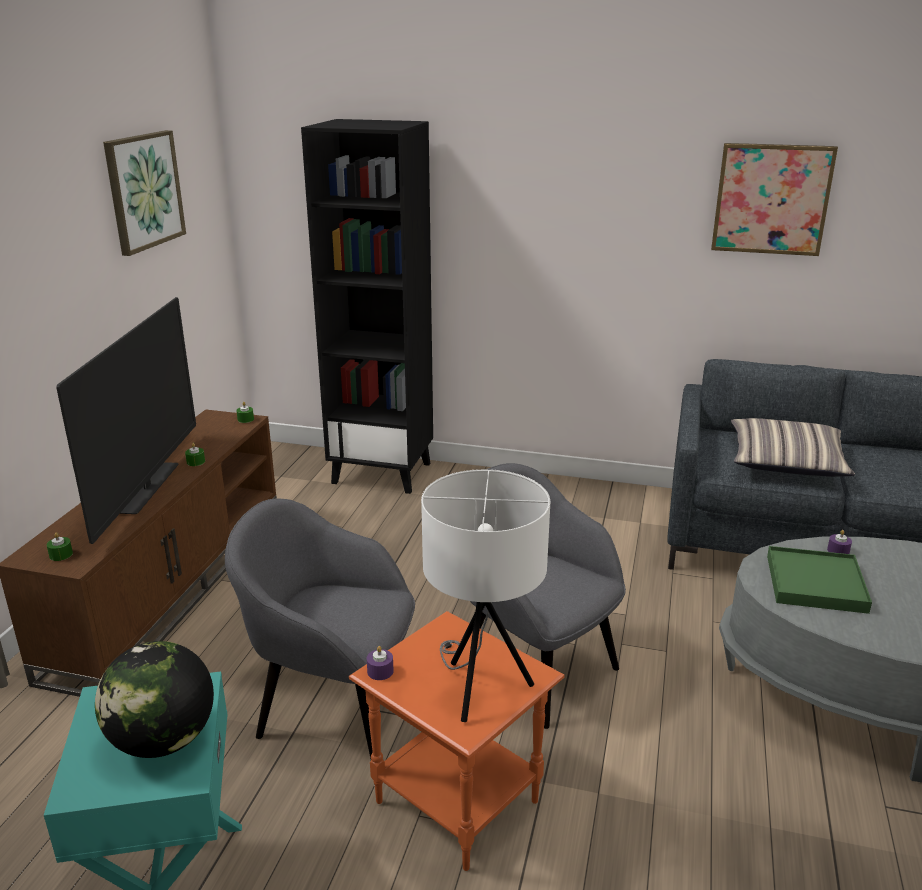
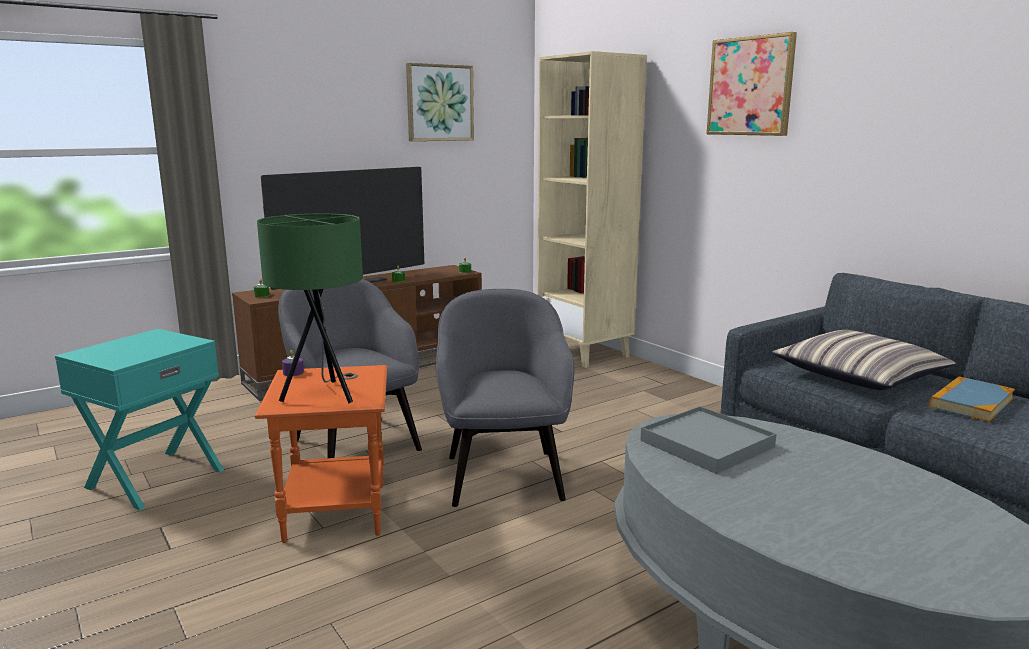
camera: 40 degrees right, 10 degrees down
(163, 741) = (139, 351): globe -> none
(383, 473) = (585, 353): black bookcase -> beige bookcase
(480, 687) = (324, 395): white table lamp -> green table lamp
(771, 199) = (925, 104): picture -> picture (750, 86)
(815, 583) = (707, 444): green tray -> grey tray
(838, 551) = (782, 436): purple candle -> none
(879, 466) = (971, 403): none -> book

